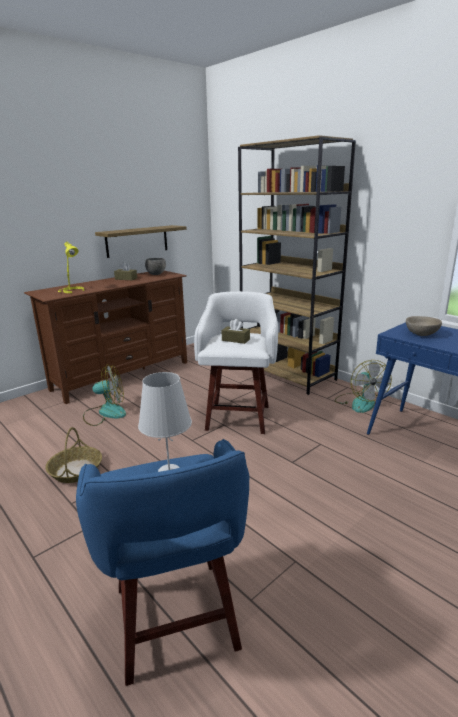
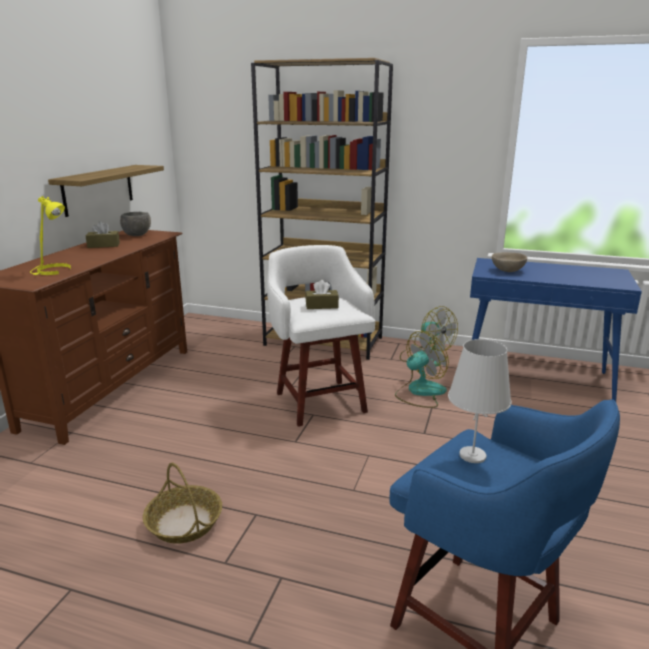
camera: 30 degrees left, 0 degrees up
(105, 413) = (142, 440): fan -> fan (420, 392)

